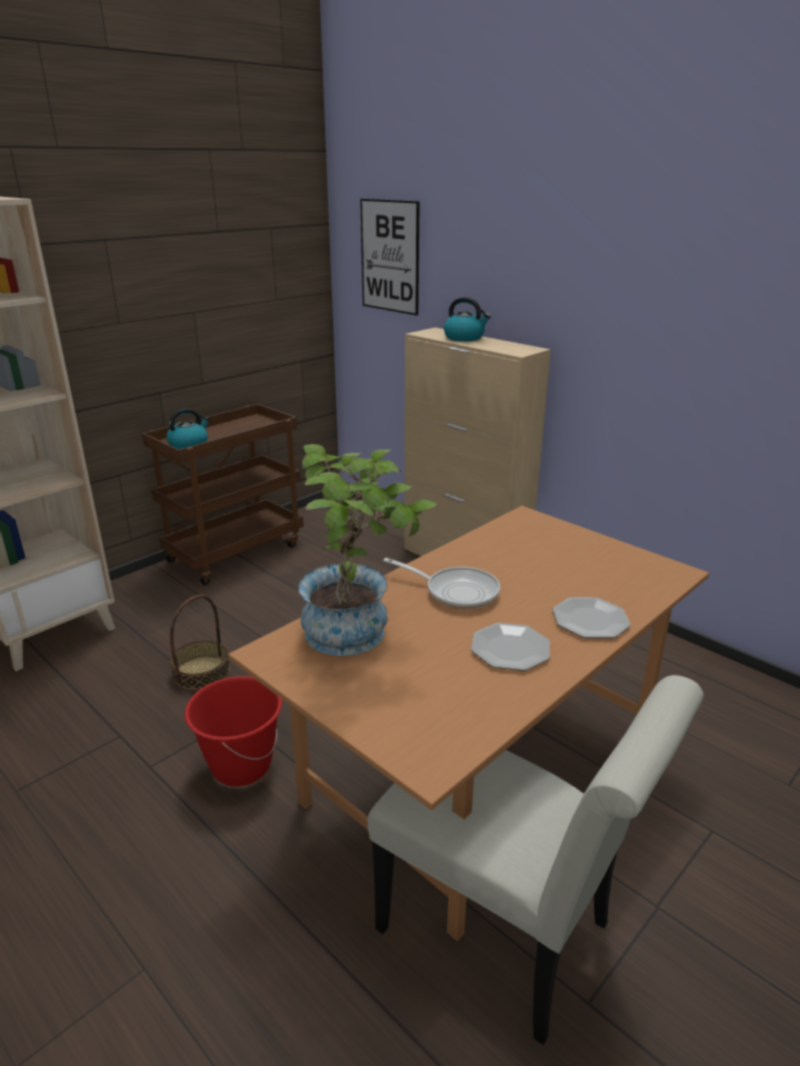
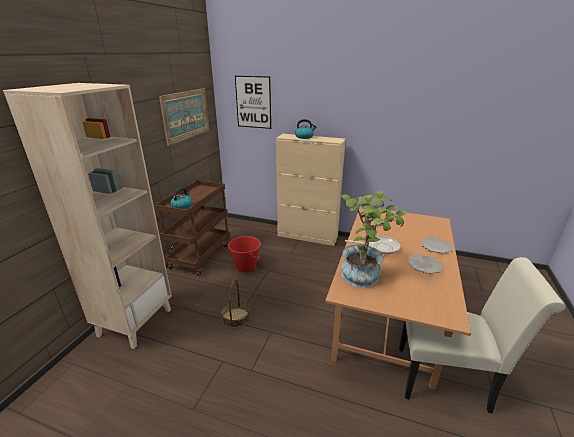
camera: 25 degrees left, 0 degrees up
(241, 766) = (292, 353): red bucket -> red bucket (245, 266)
(244, 273) = (186, 115): none -> picture

